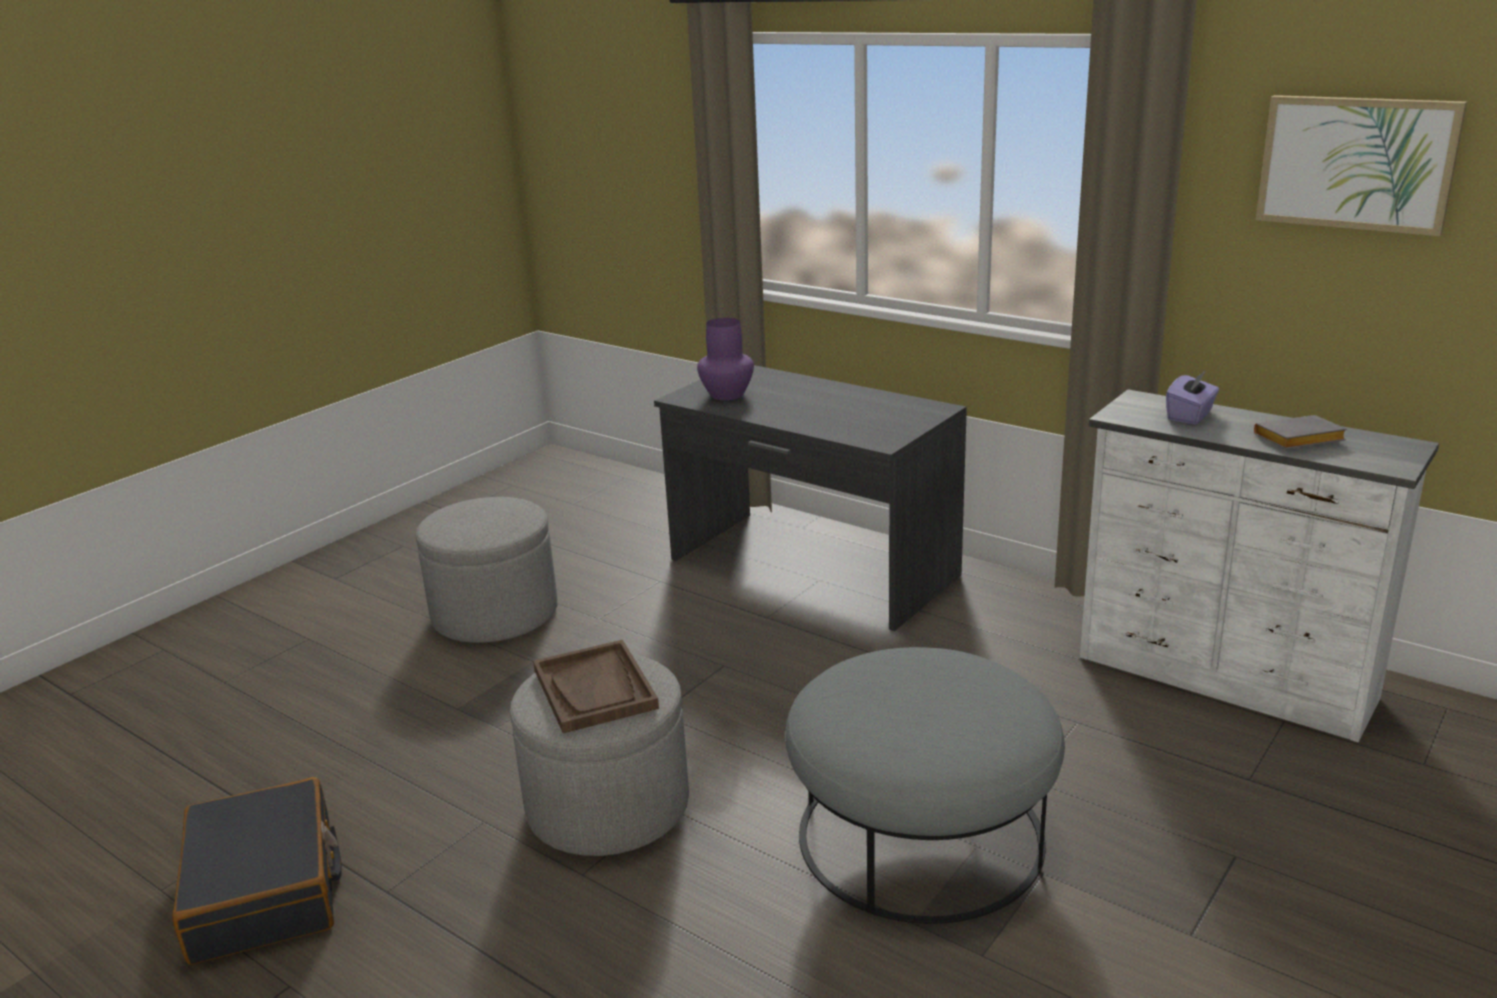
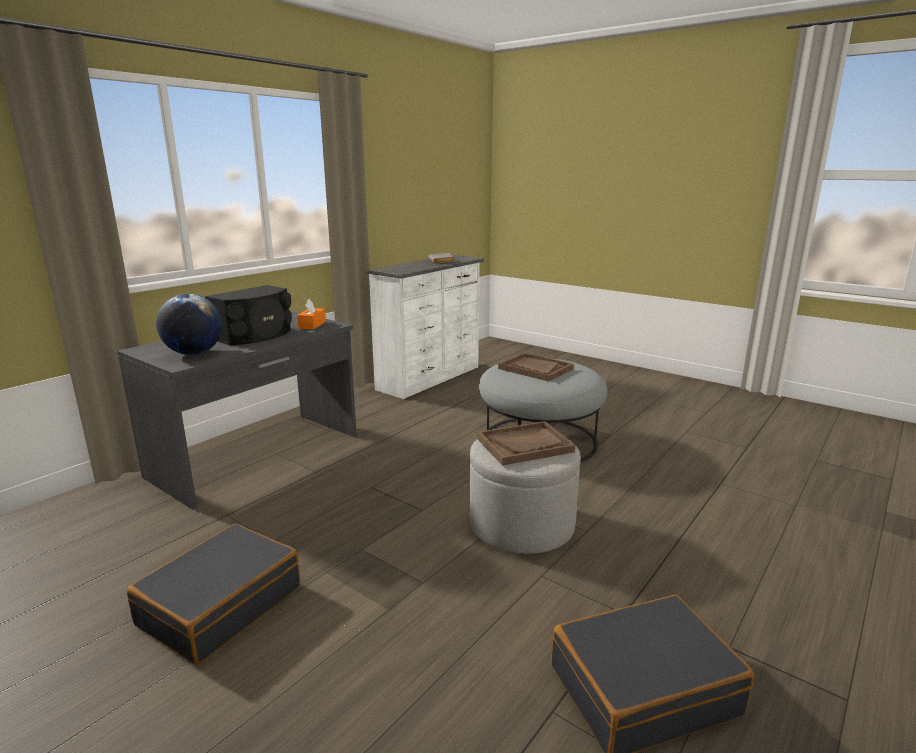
camera: 90 degrees left, 5 degrees down
(495, 614) = (220, 605): grey ottoman -> black suitcase
(726, 394) = (194, 353): purple vase -> globe
(811, 408) = (255, 335): none -> black speaker
(879, 429) = (312, 325): none -> orange tissue box
(931, 692) = (535, 369): none -> brown tray
(1190, 415) = (407, 266): purple tissue box -> none
(1356, 163) = (399, 155): picture -> none

